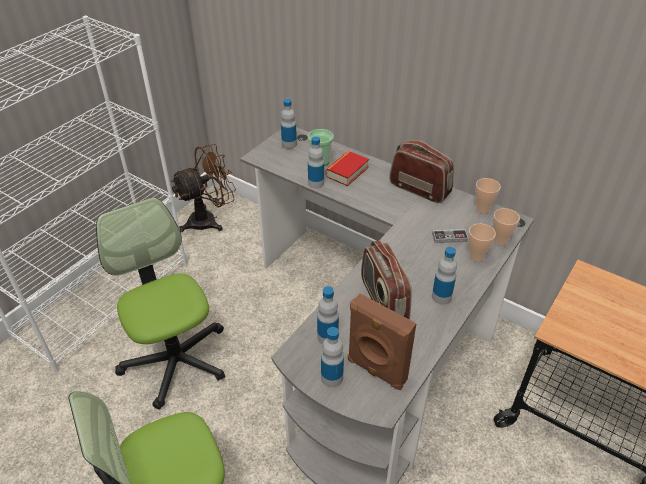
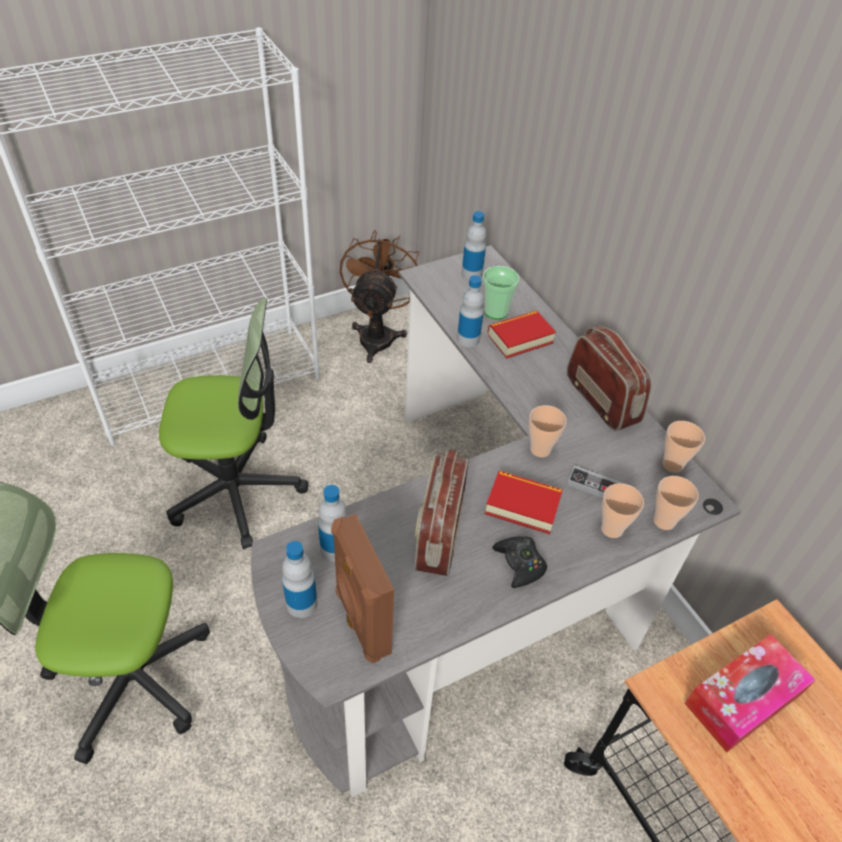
camera: 25 degrees right, 5 degrees up
(176, 360) = (236, 490): office chair -> office chair turned 90 degrees clockwise
(209, 220) = (378, 334): brown fan -> brown fan turned 75 degrees counterclockwise
(405, 230) = (540, 449): none -> cup
(419, 265) = (522, 506): none -> book
(441, 297) = (519, 564): bottle -> black game controller
(597, 317) = (742, 699): none -> tissue box

